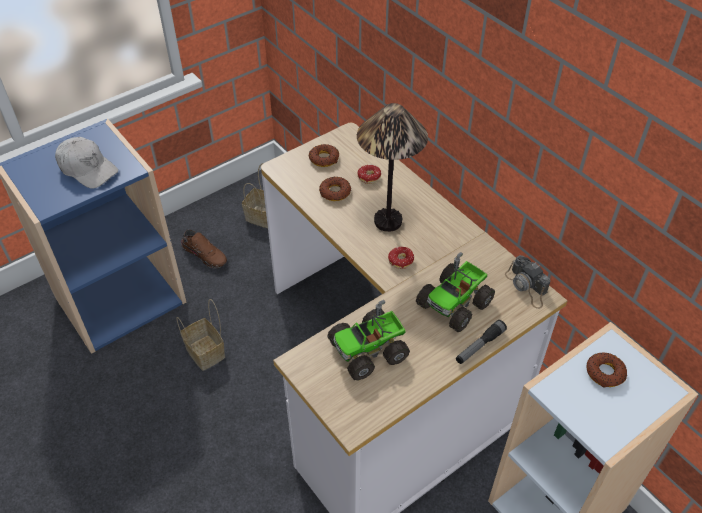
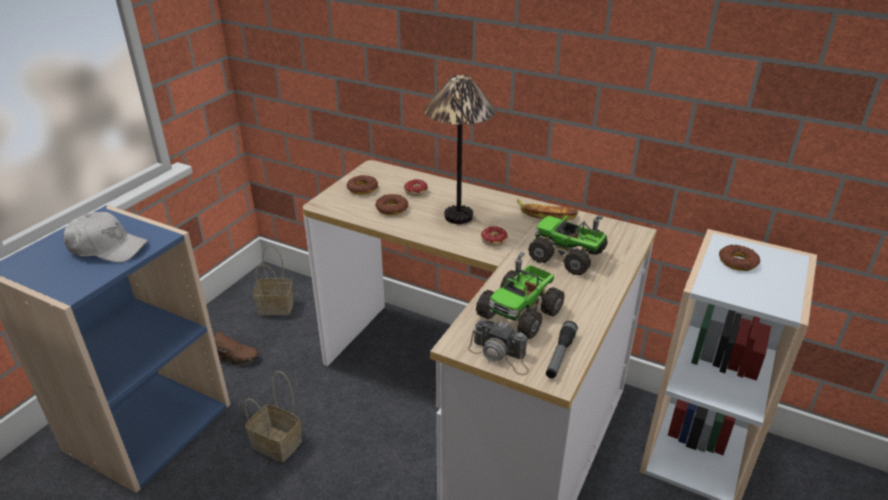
camera: 25 degrees left, 15 degrees down
(455, 303) = (568, 256): toy truck -> toy truck turned 105 degrees clockwise
(471, 245) = (546, 214): none -> banana
(479, 346) = (616, 280): flashlight -> flashlight (560, 355)
(527, 287) = (617, 229): camera -> camera (500, 355)

